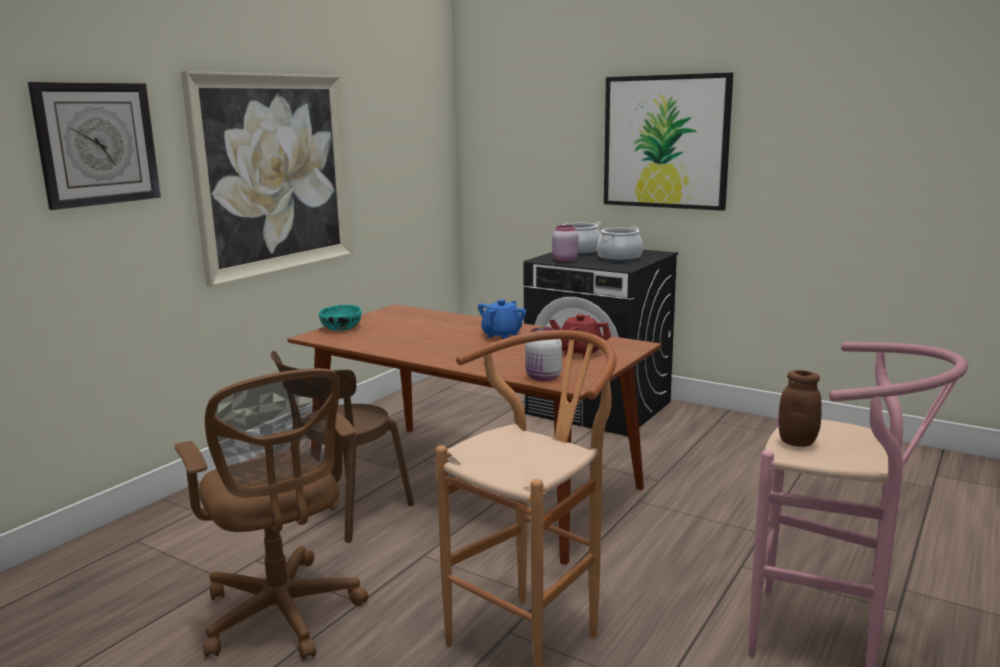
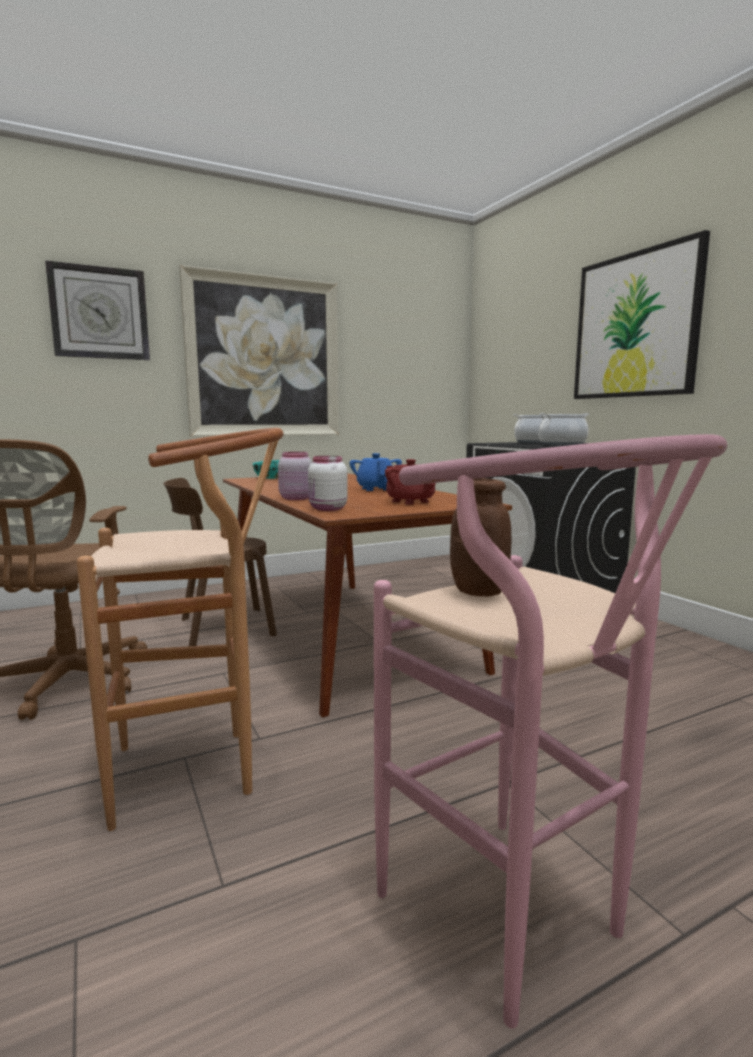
camera: 30 degrees right, 5 degrees down
(502, 335) = (376, 489): blue teapot -> blue teapot turned 75 degrees counterclockwise
(564, 260) = (503, 443): pink jar -> pink jar (295, 498)

